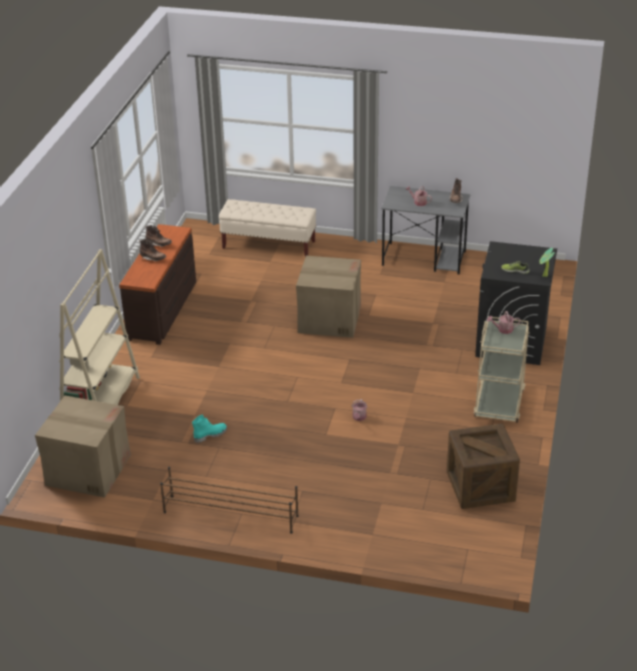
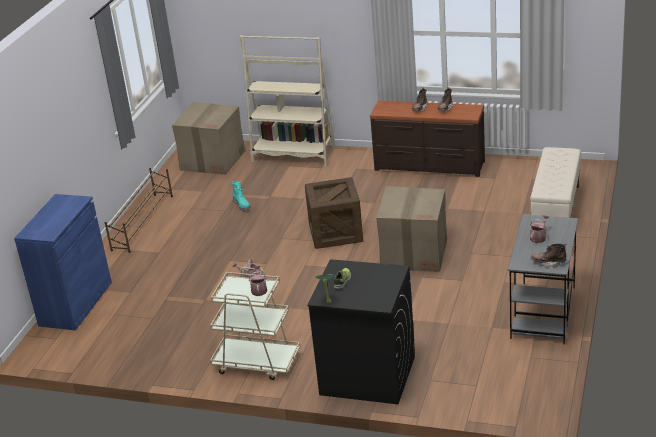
camera: 95 degrees right, 5 degrees down
(401, 544) = (75, 304): none -> blue cabinet
(480, 486) = (132, 347): crate -> crate (335, 233)

